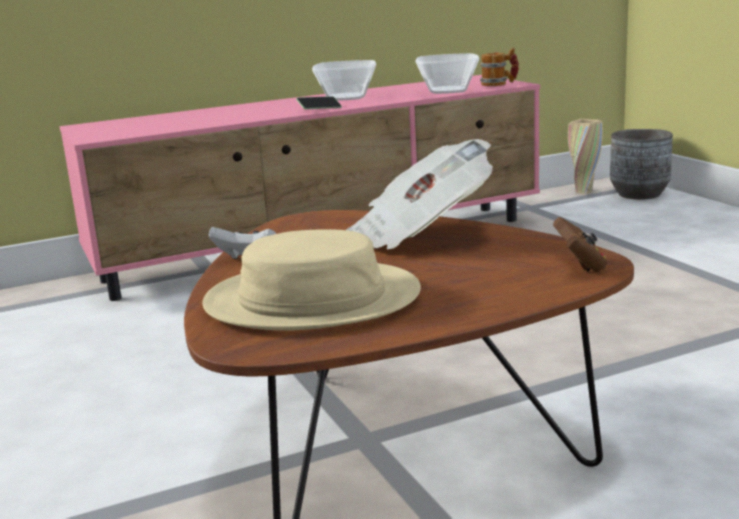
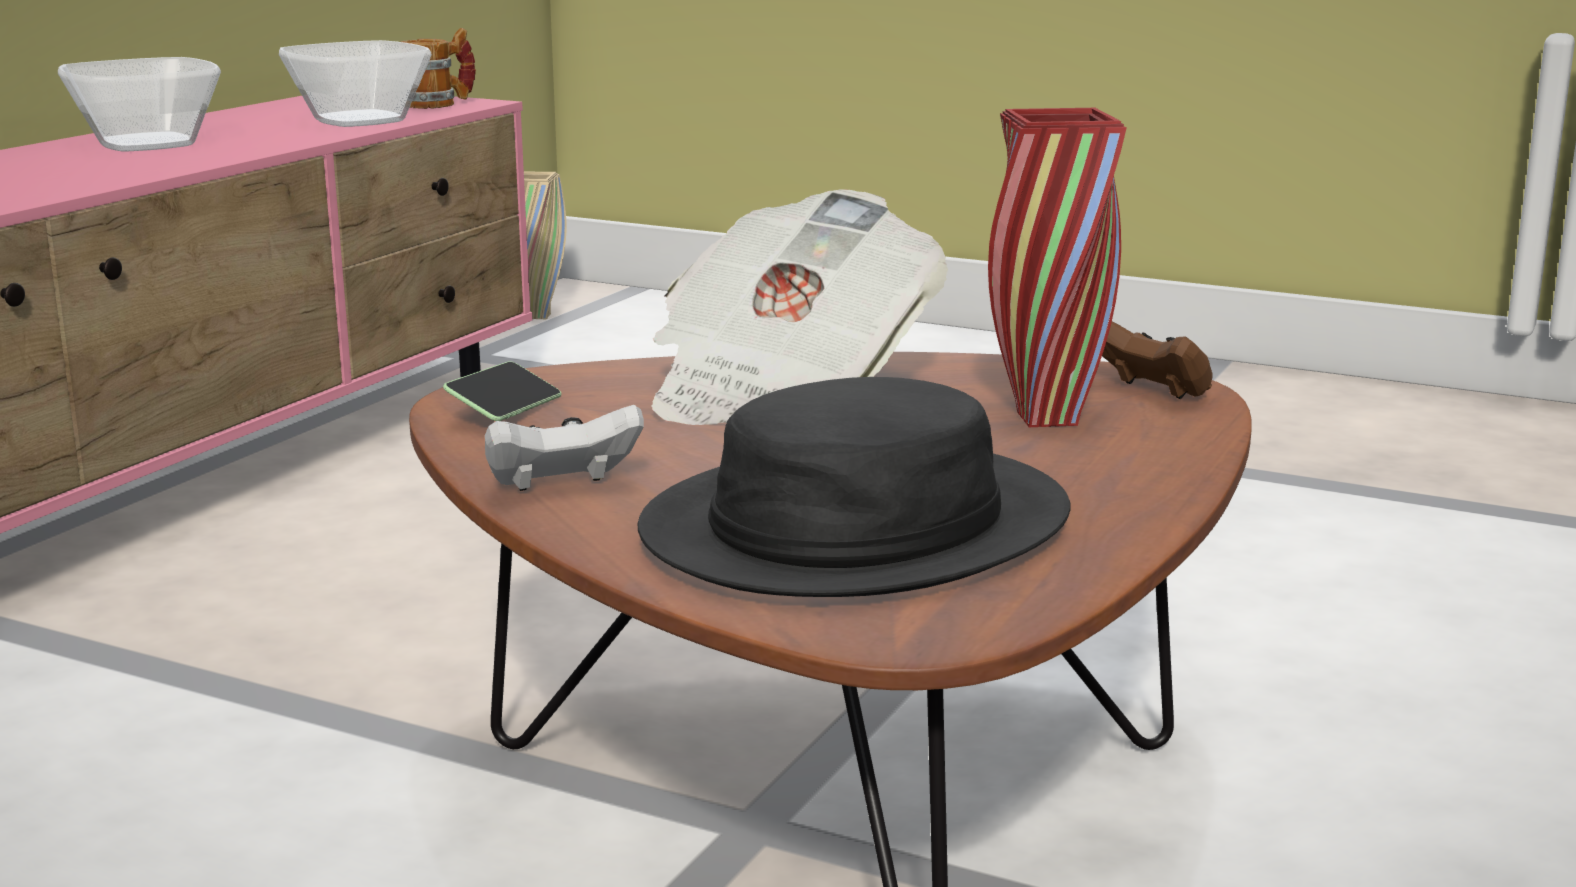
camera: 40 degrees left, 0 degrees up
(312, 299) = (855, 526): beige hat -> black hat
(319, 109) = (148, 170): phone -> phone (505, 411)
(498, 269) = (1047, 419): none -> red vase
(639, 194) = (640, 308): grey planter -> none

